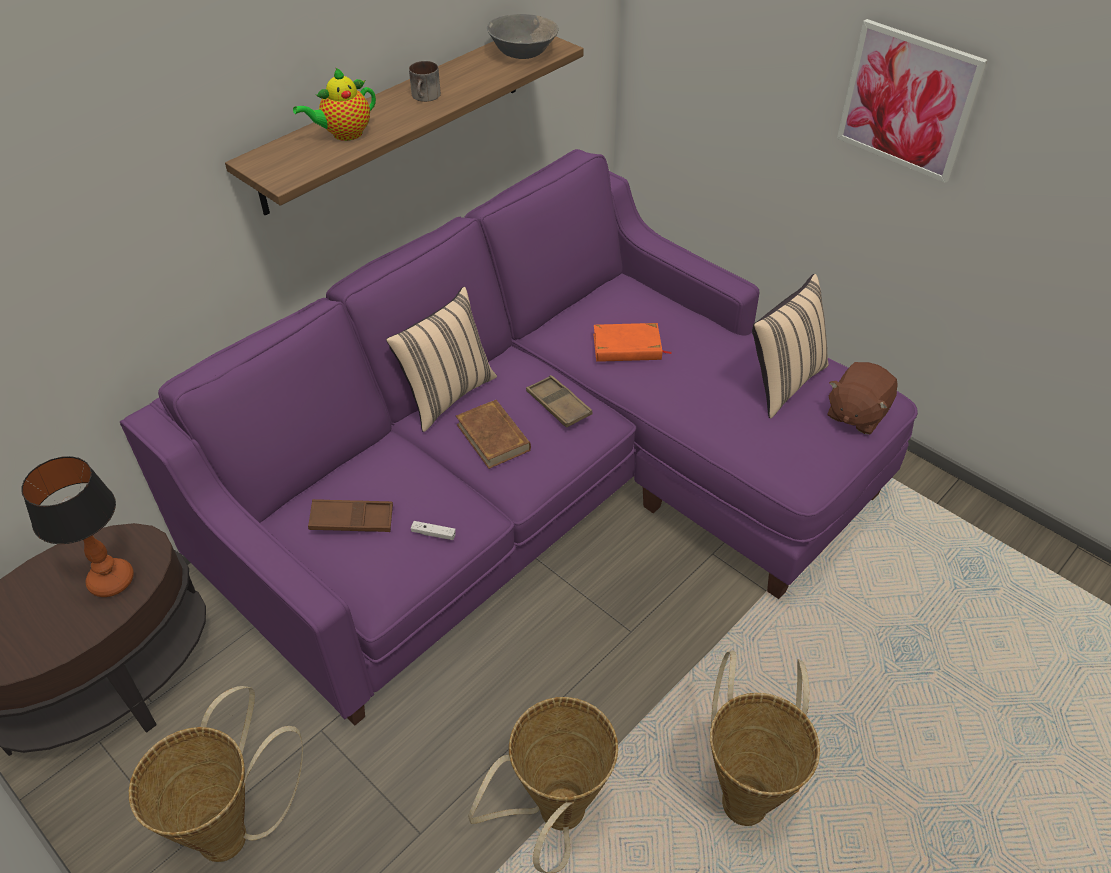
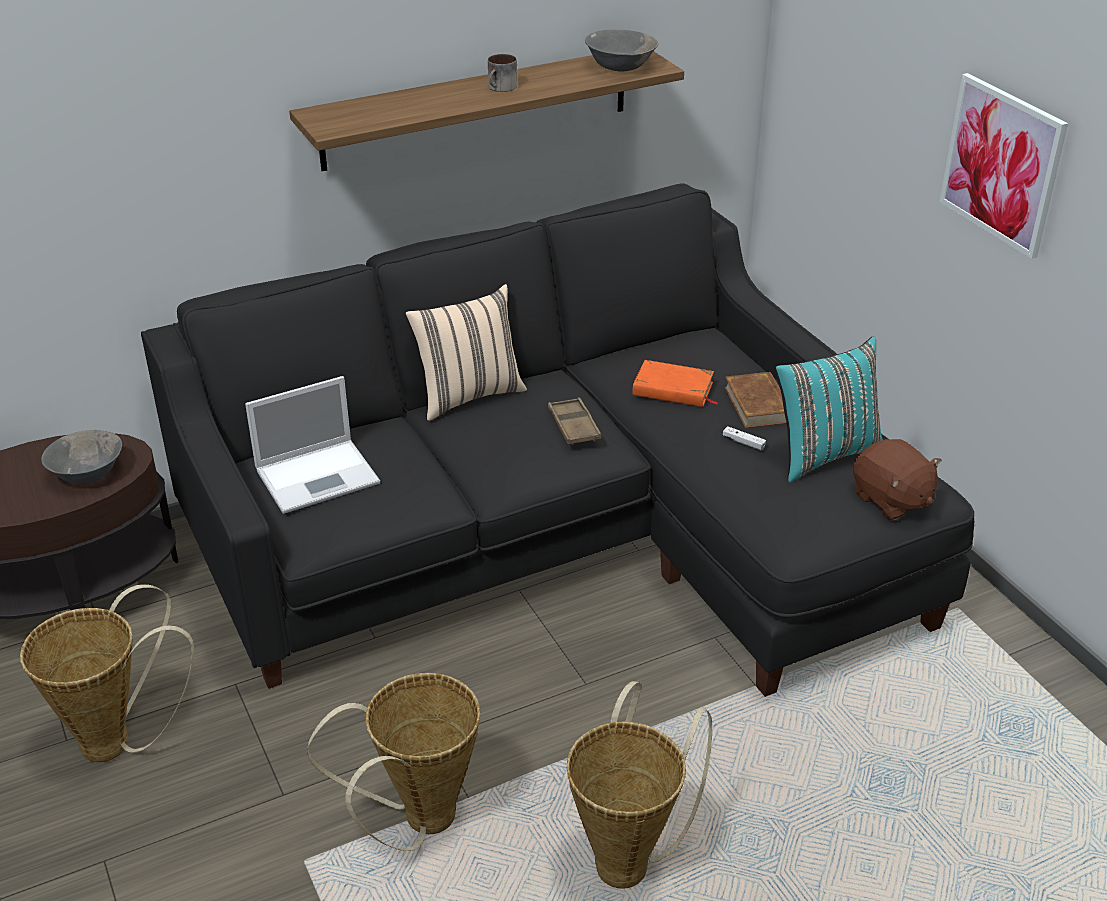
camera: 20 degrees right, 10 degrees down
(112, 580) = (88, 474): table lamp -> grey bowl
(344, 134) = (406, 105): teapot -> none
(352, 520) = (319, 475): brown tray -> laptop
(433, 534) = (388, 504): white game controller -> white game controller (743, 442)
(493, 437) = (492, 439): brown book -> brown book (758, 404)
(545, 490) = (564, 536): purple sofa -> black sofa
(782, 382) = (824, 454): beige pillow -> turquoise pillow
(856, 414) = (891, 500): brown plush toy -> brown plush toy turned 90 degrees counterclockwise

